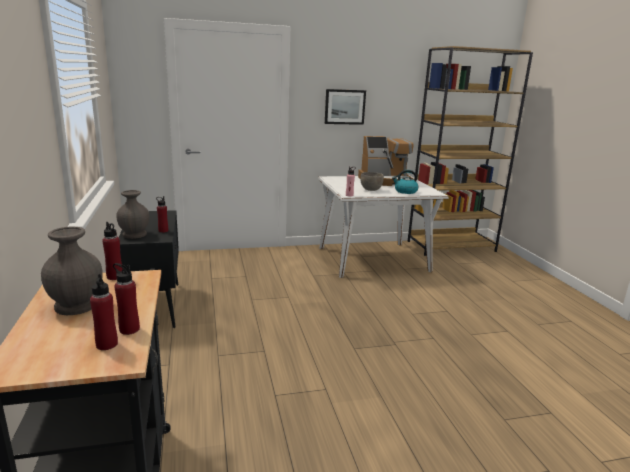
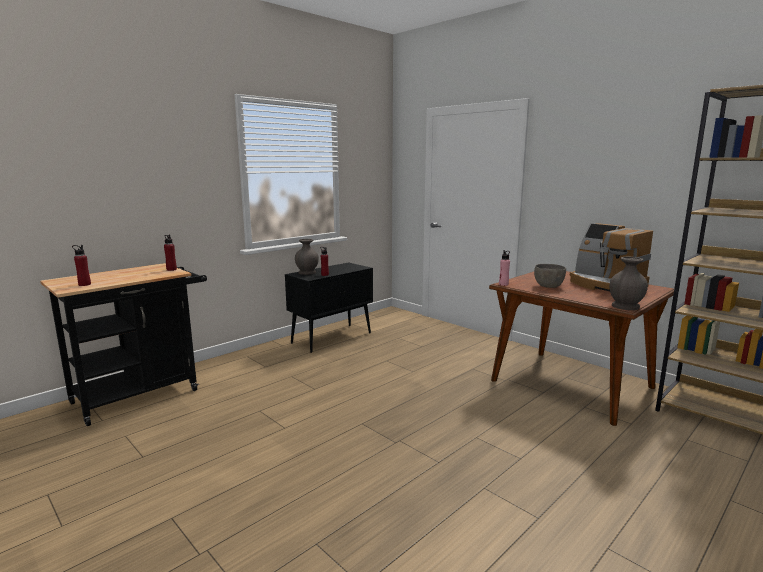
camera: 60 degrees right, 5 degrees down
(76, 305) = (128, 273): grey vase -> grey vase (624, 306)
(129, 329) = (103, 284): red bottle -> none
(344, 107) = (587, 186): picture -> none
(373, 259) = (572, 384): white dining table -> brown dining table
(405, 191) = (585, 297): kettle -> none

